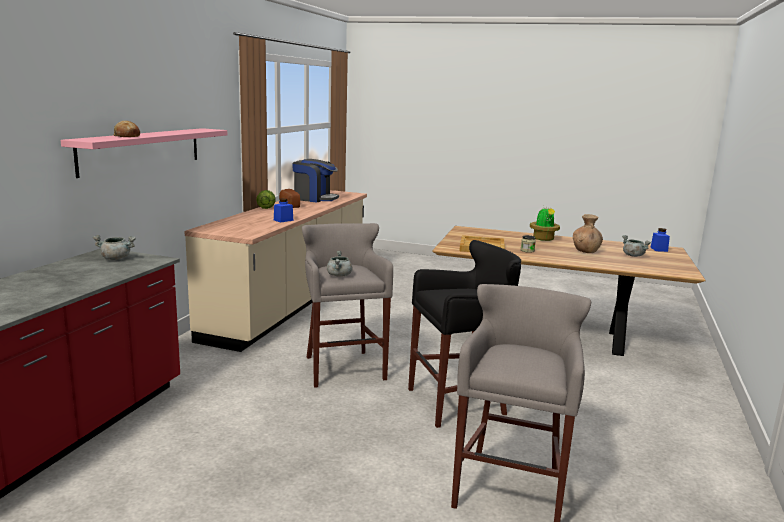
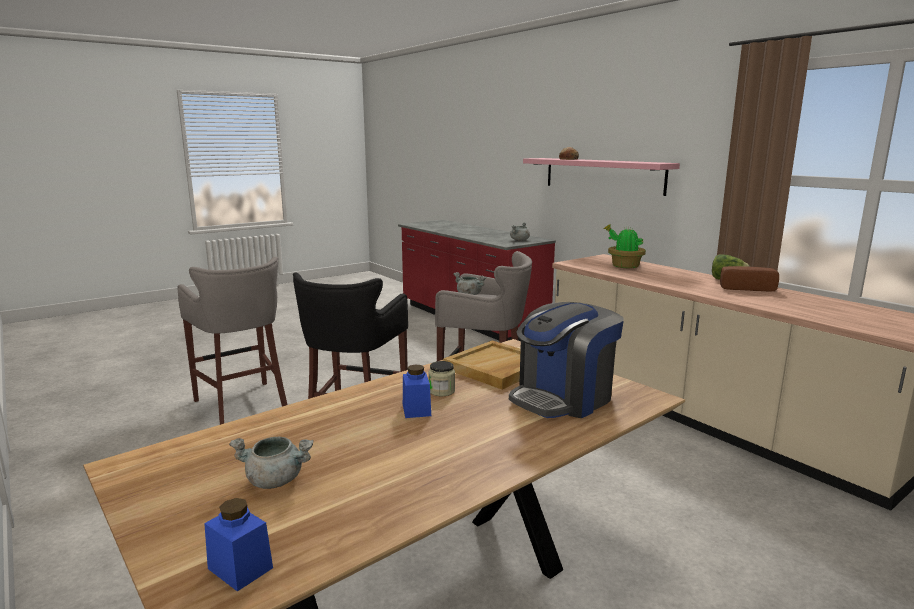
camera: 125 degrees right, 0 degrees up
(283, 220) = (636, 276): blue jar -> blue jar (416, 410)
(314, 198) = (816, 305): coffee machine -> coffee machine (563, 398)
(543, 239) = (503, 442): potted plant -> potted plant (624, 266)
(586, 251) = (374, 443): brown vase -> none

